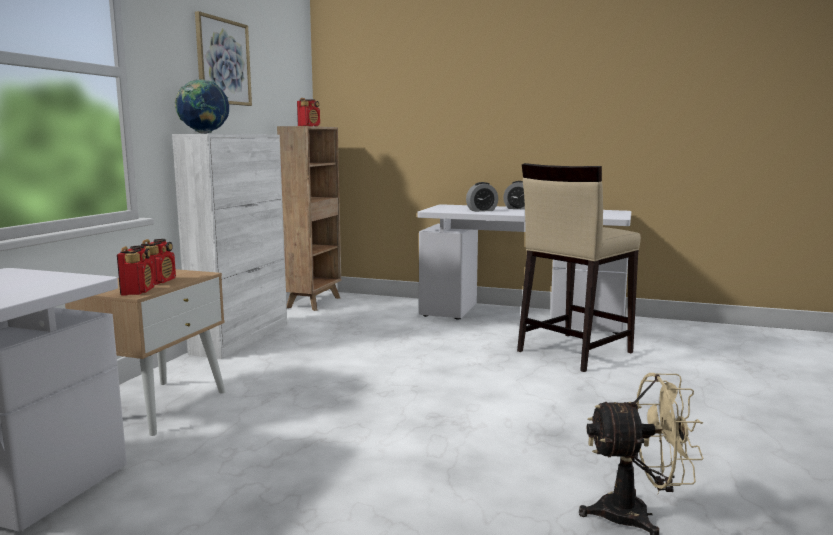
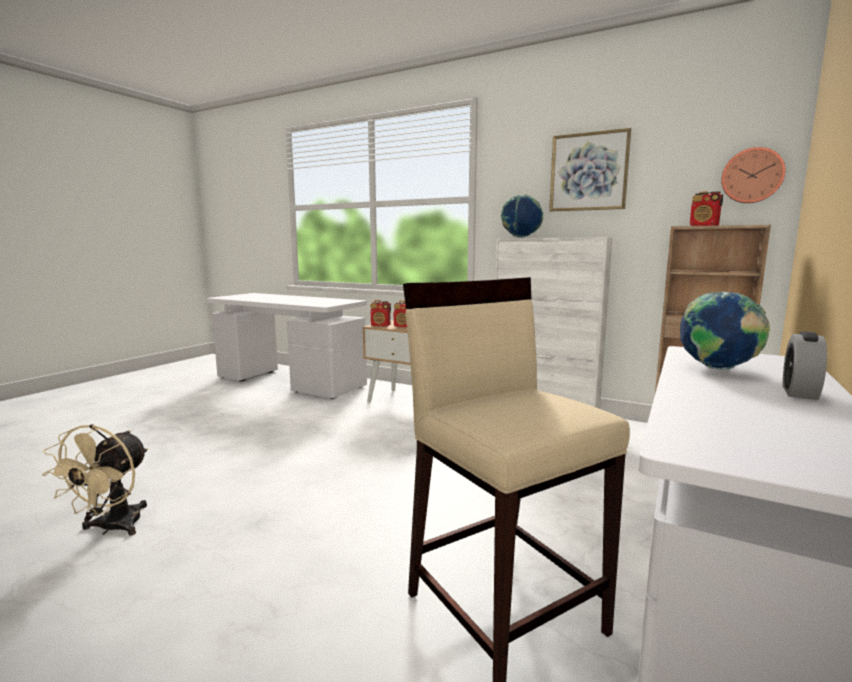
camera: 100 degrees right, 0 degrees up
(298, 87) = (752, 176): none -> wall clock
(481, 210) = (717, 369): alarm clock -> globe

